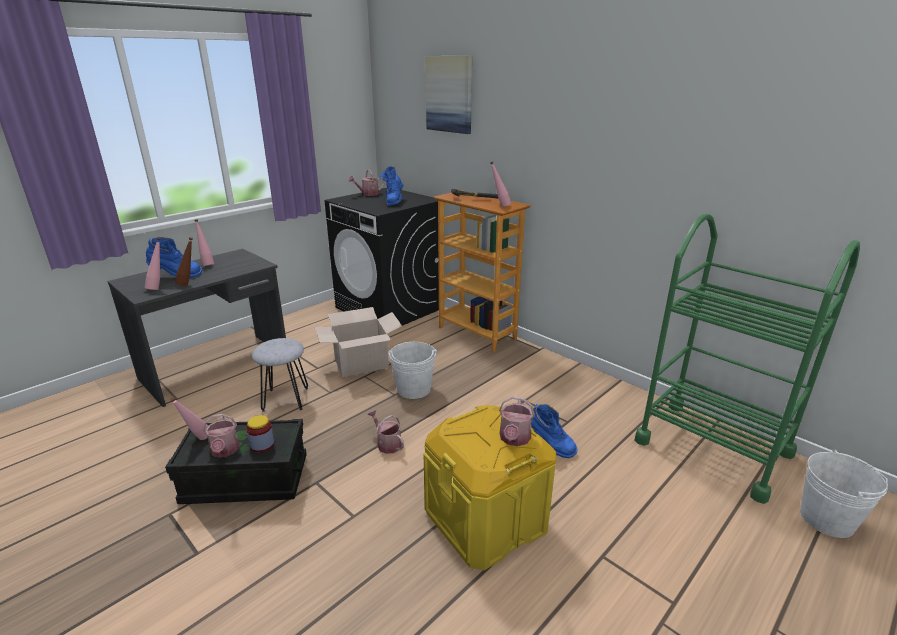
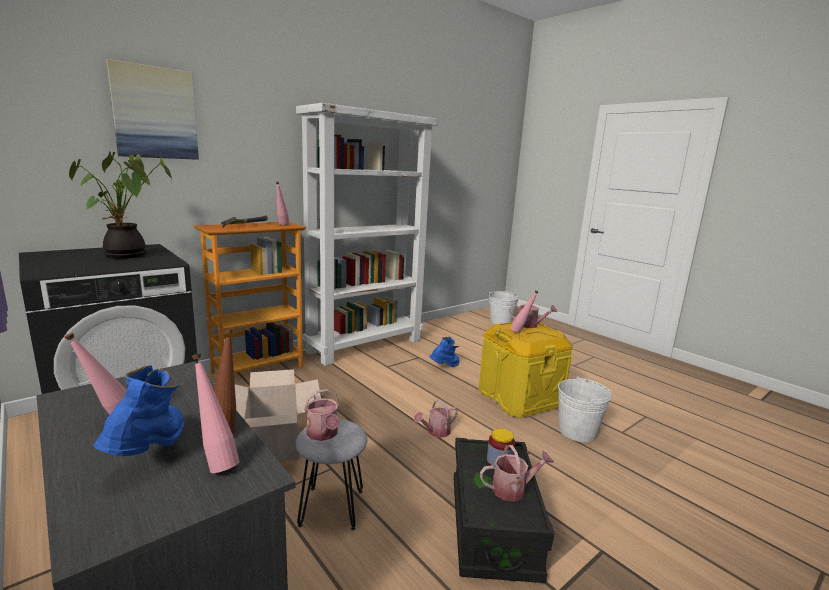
camera: 85 degrees left, 10 degrees down
(197, 440) = (497, 516): pink bottle -> pink bottle (521, 332)
(368, 194) = (45, 261): watering can -> watering can (323, 434)
(394, 202) = (128, 256): blue boot -> potted plant
(413, 389) = (349, 412): white bucket -> white bucket (577, 431)
(575, 379) = (365, 345): none -> white bookcase
(712, 447) = (449, 328): green cart -> none

